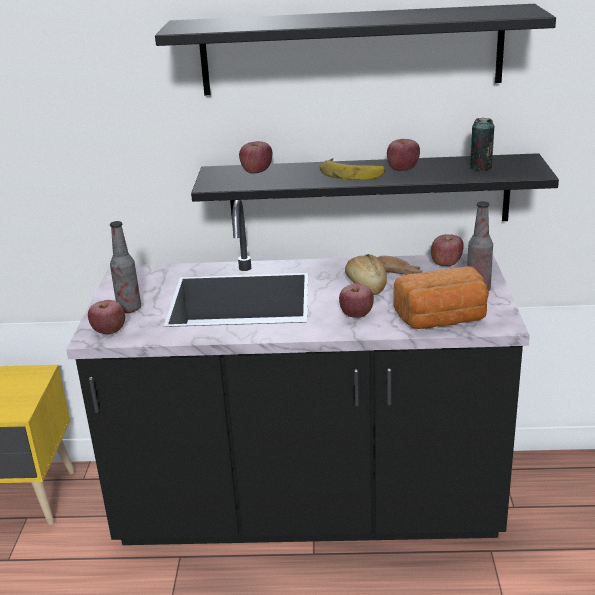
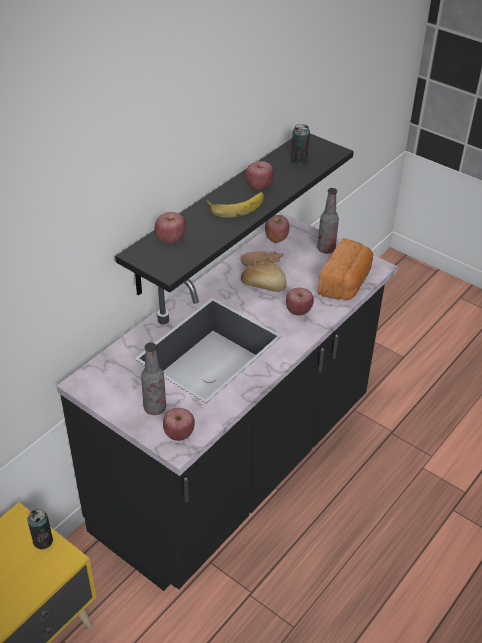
camera: 55 degrees left, 15 degrees up
(27, 393) = (43, 541): none -> can
(351, 51) = (208, 108): black shelf -> none

